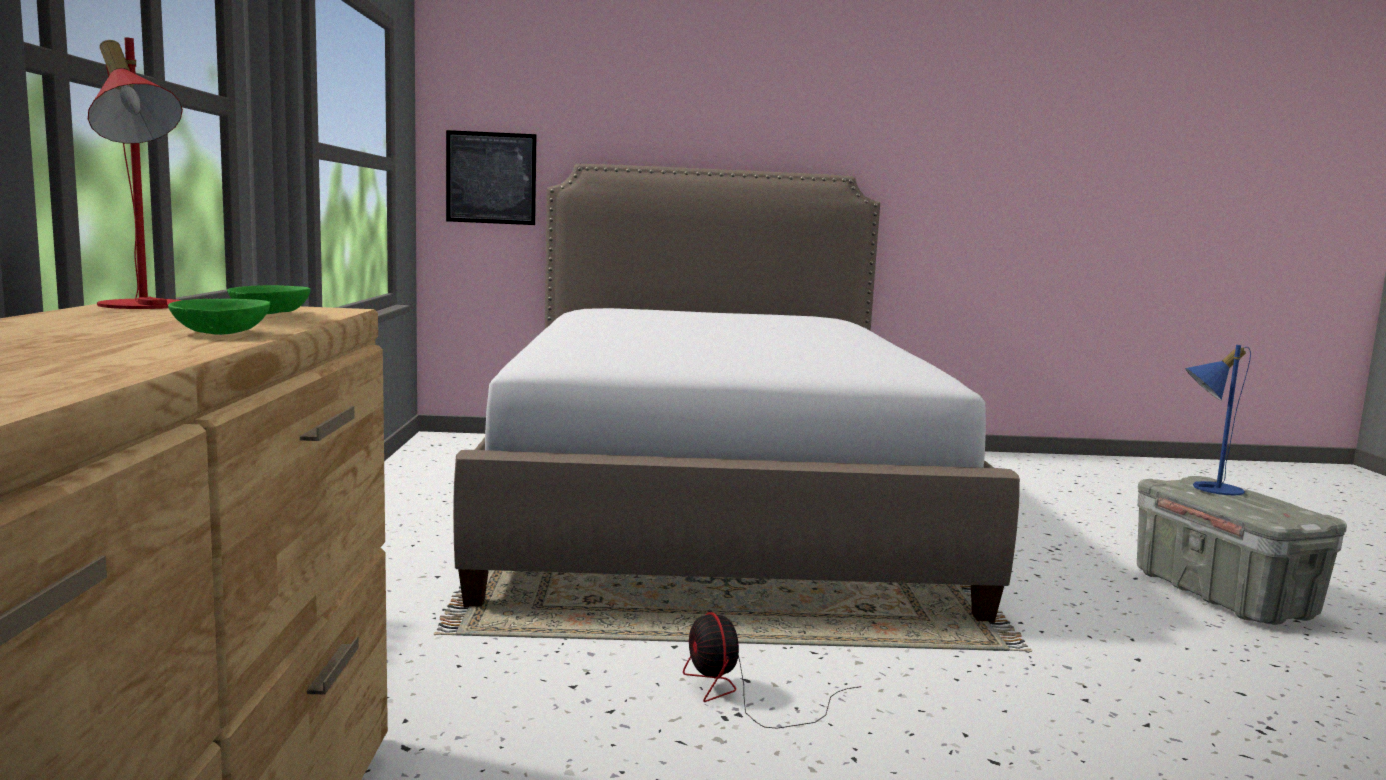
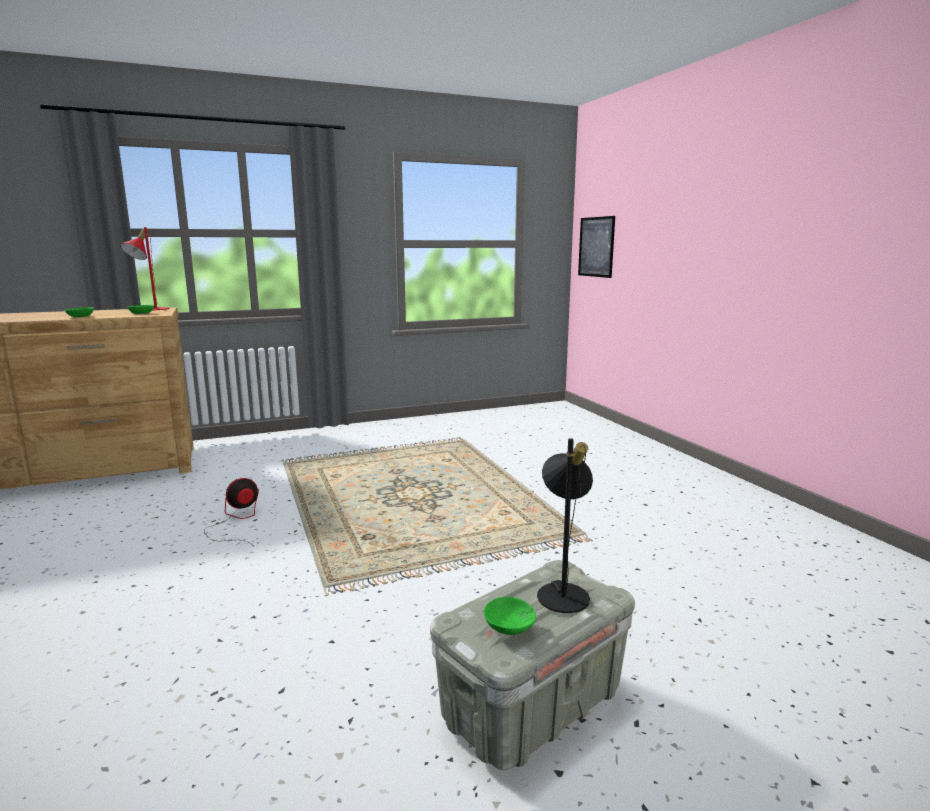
camera: 70 degrees right, 5 degrees up
(713, 505) = (525, 476): bed -> none
(1207, 487) = (563, 591): blue table lamp -> black table lamp
(1275, 508) = (507, 626): none -> green bowl

